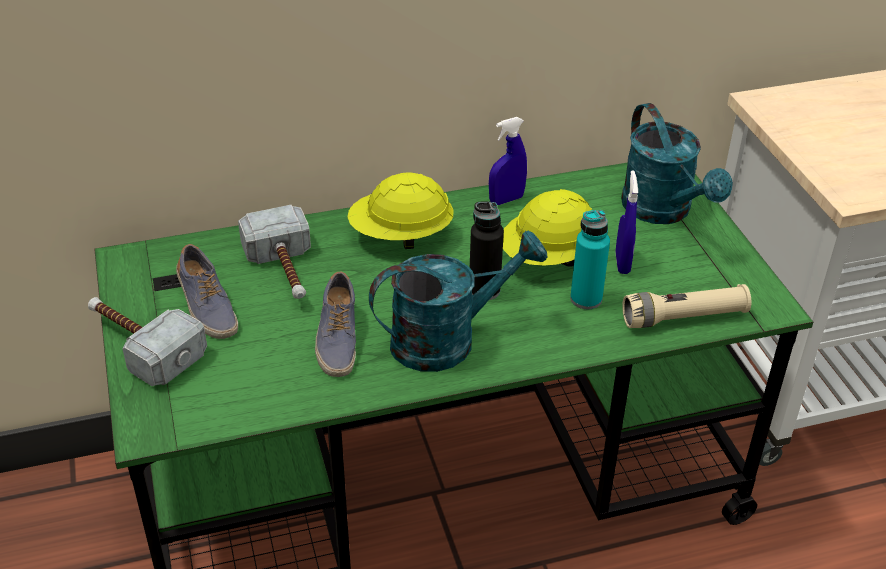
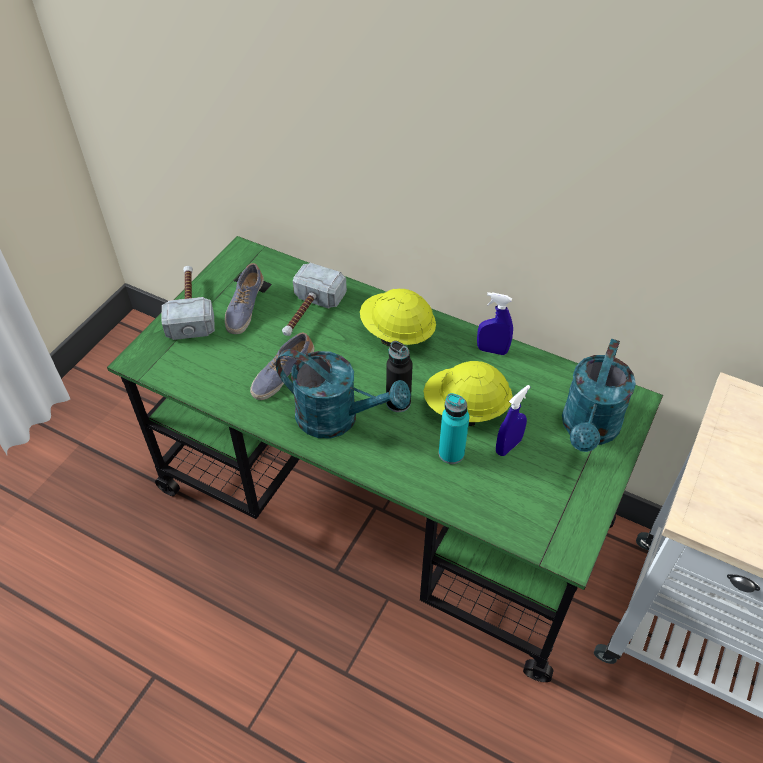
camera: 45 degrees right, 10 degrees up
(684, 318) = (497, 514): beige flashlight -> none

